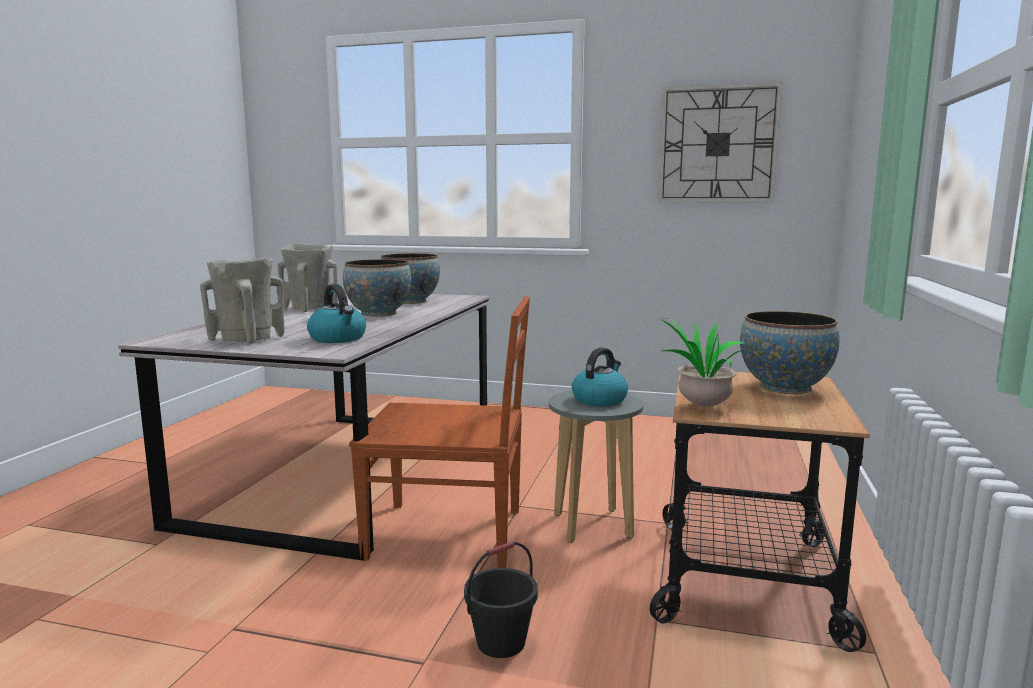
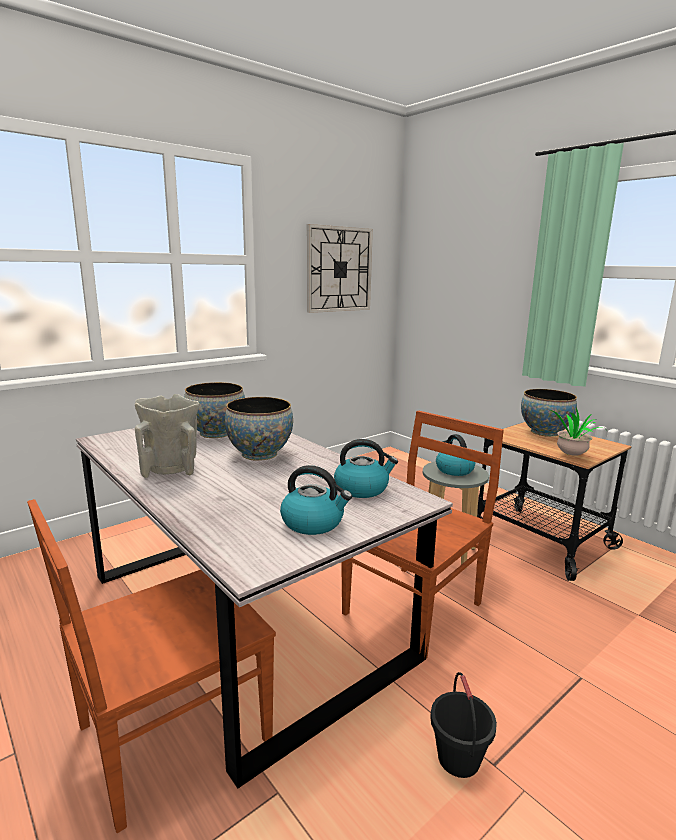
camera: 55 degrees left, 5 degrees up
(193, 494) = (169, 735): none -> brown chair
(246, 340) = (313, 522): beige vase -> kettle
(501, 642) = (569, 638): black bucket -> black bucket (458, 758)

